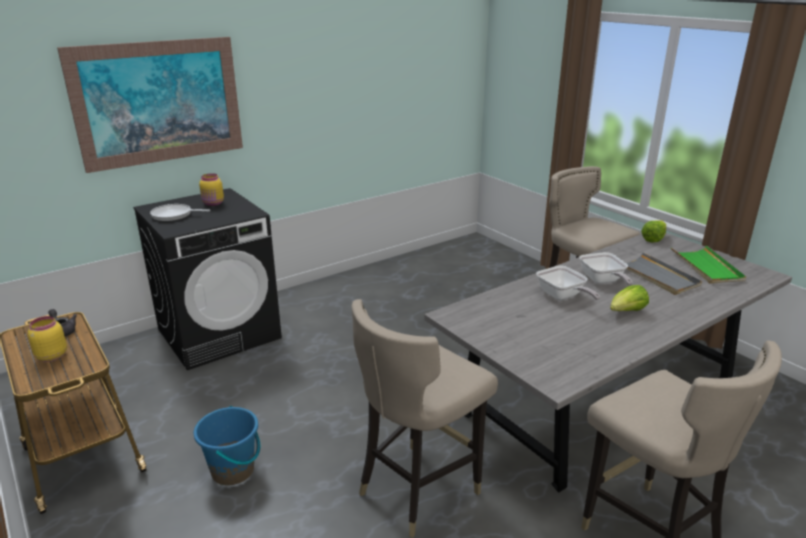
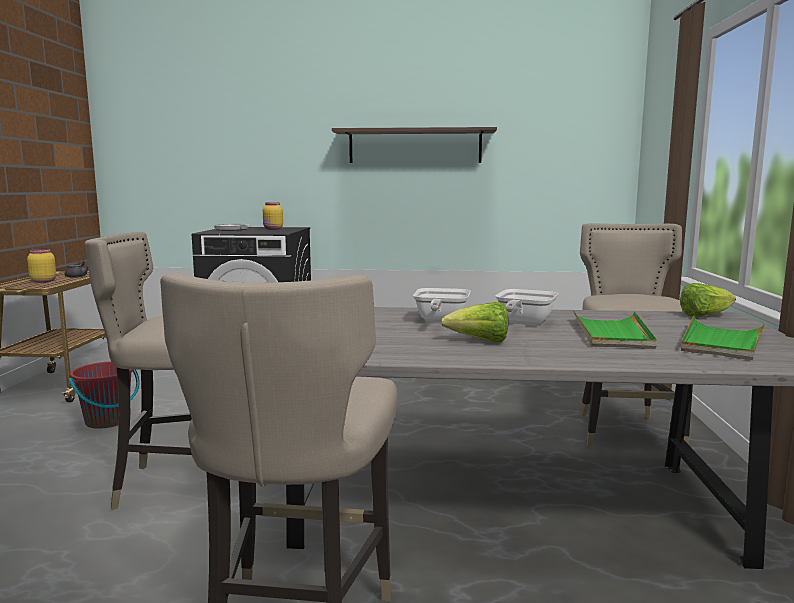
camera: 40 degrees right, 15 degrees down
(159, 102) = (257, 141): picture -> none
(233, 470) = (107, 421): blue bucket -> red bucket
(323, 90) = (415, 146): none -> shelf
(657, 276) = (612, 333): grey tray -> green tray

